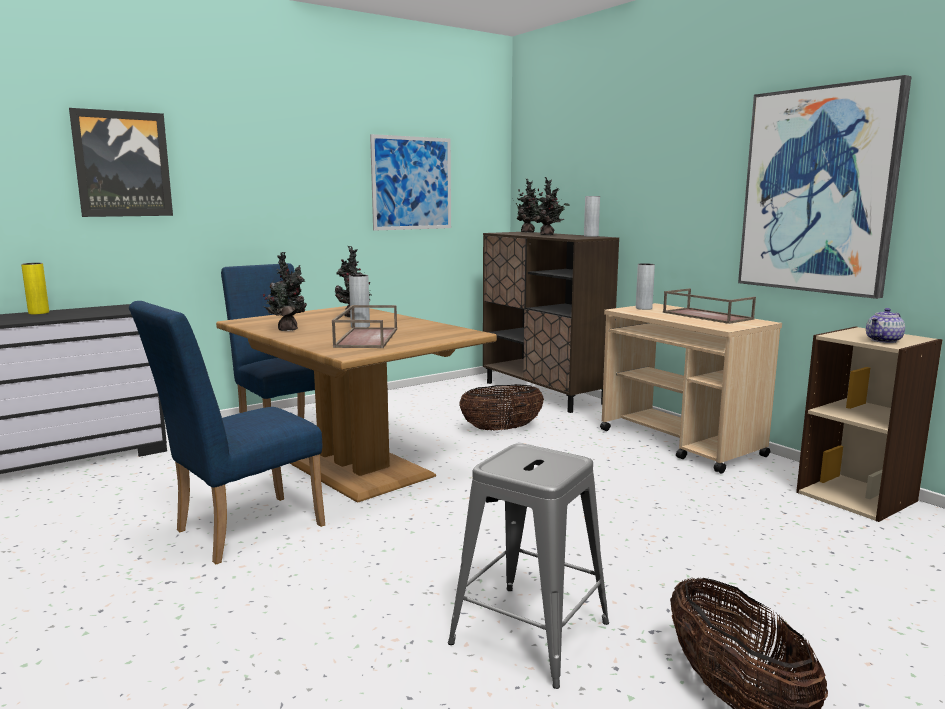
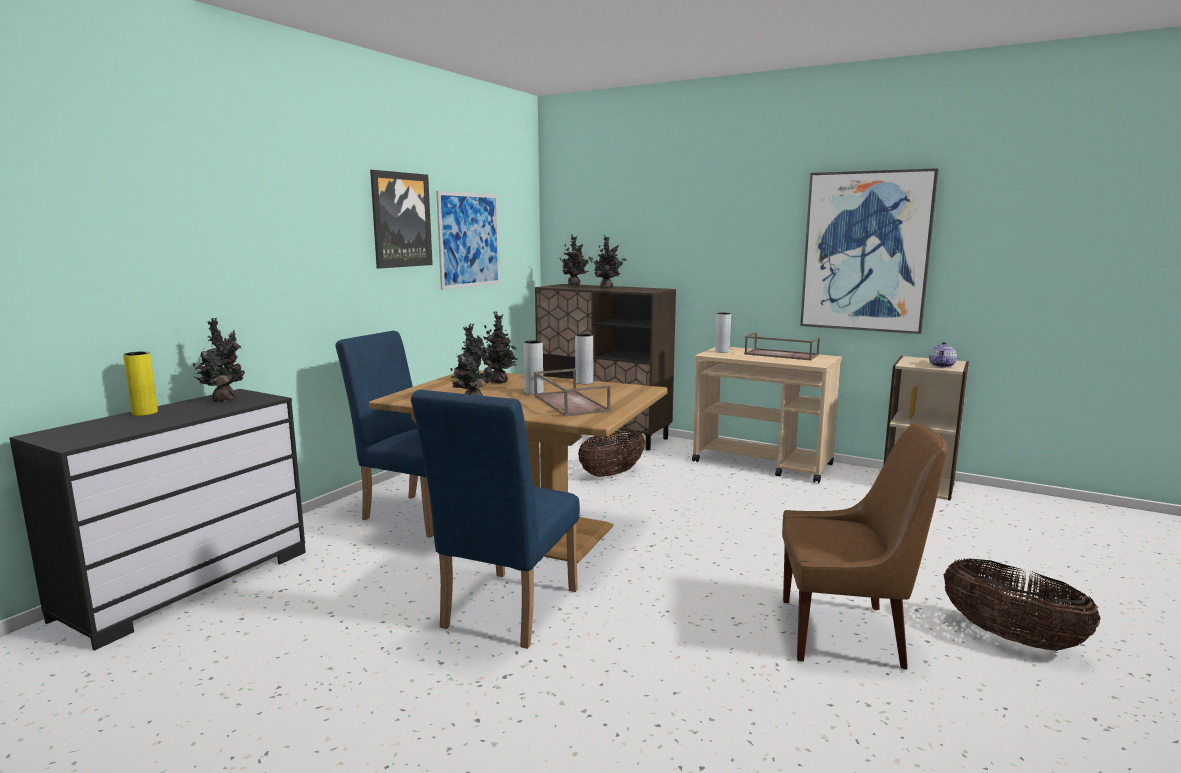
camera: 25 degrees left, 0 degrees up
(107, 309) = (224, 399): none -> potted plant
(122, 164) = (216, 228): picture -> picture (401, 220)
(530, 633) = (846, 633): grey stool -> brown chair
(591, 236) = (649, 288): grey vase -> grey vase (584, 382)

